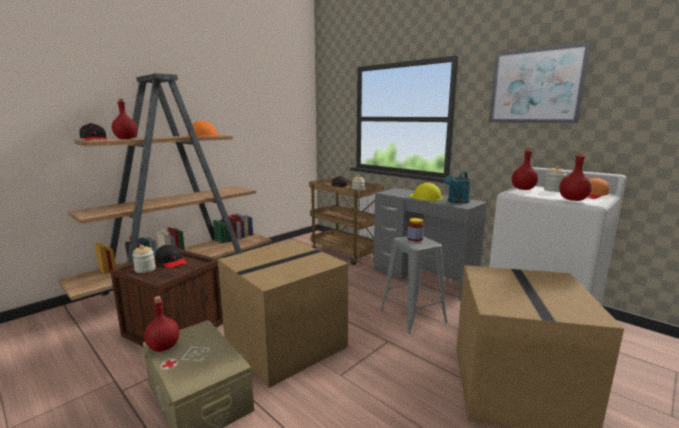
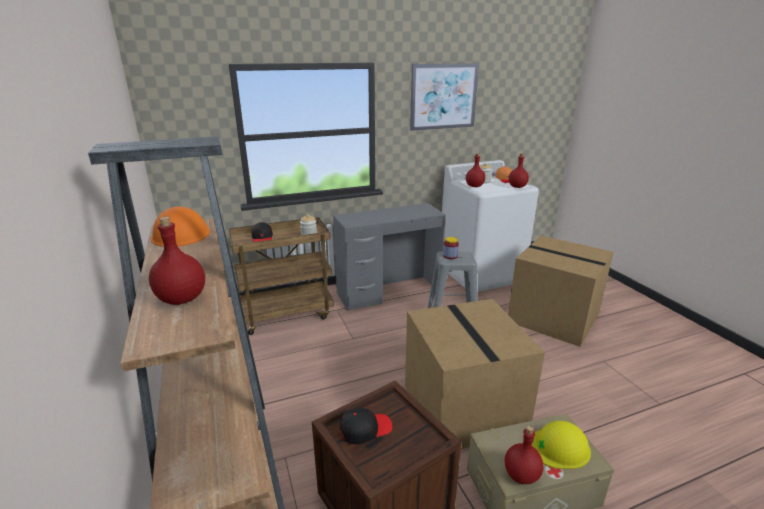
camera: 65 degrees left, 10 degrees up
(94, 139) = (172, 332): black cap -> none
(145, 269) = (381, 458): jar -> none
(426, 197) = (389, 215): yellow hard hat -> yellow hard hat (559, 447)
(456, 202) = (419, 211): turquoise watering can -> none

